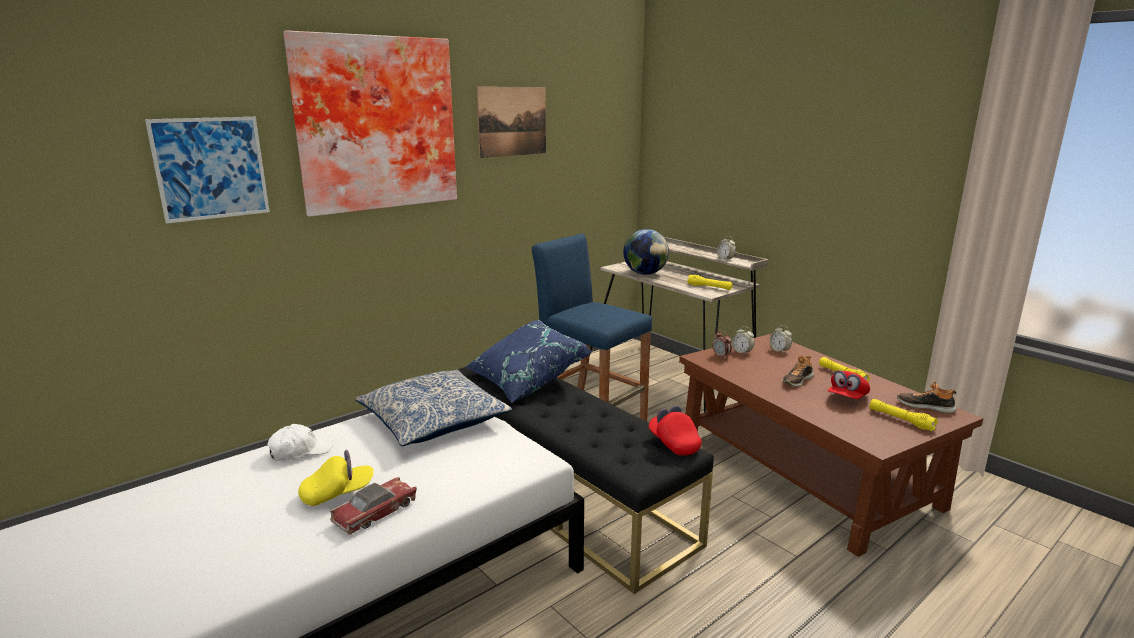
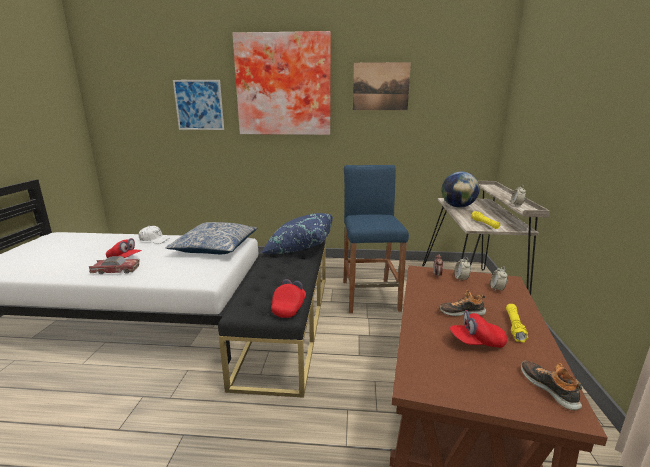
camera: 45 degrees right, 0 degrees up
(338, 493) = (125, 258): yellow cap -> red cap
(900, 420) = (488, 383): yellow flashlight -> none

